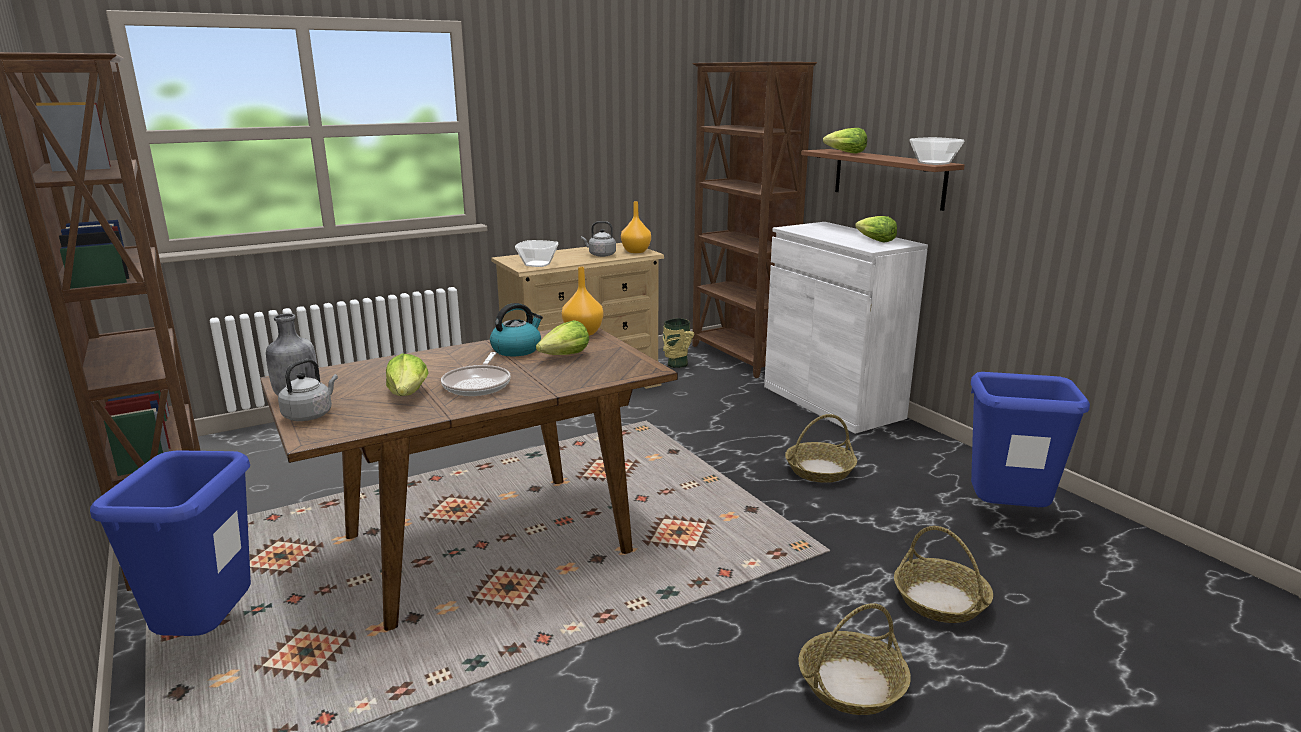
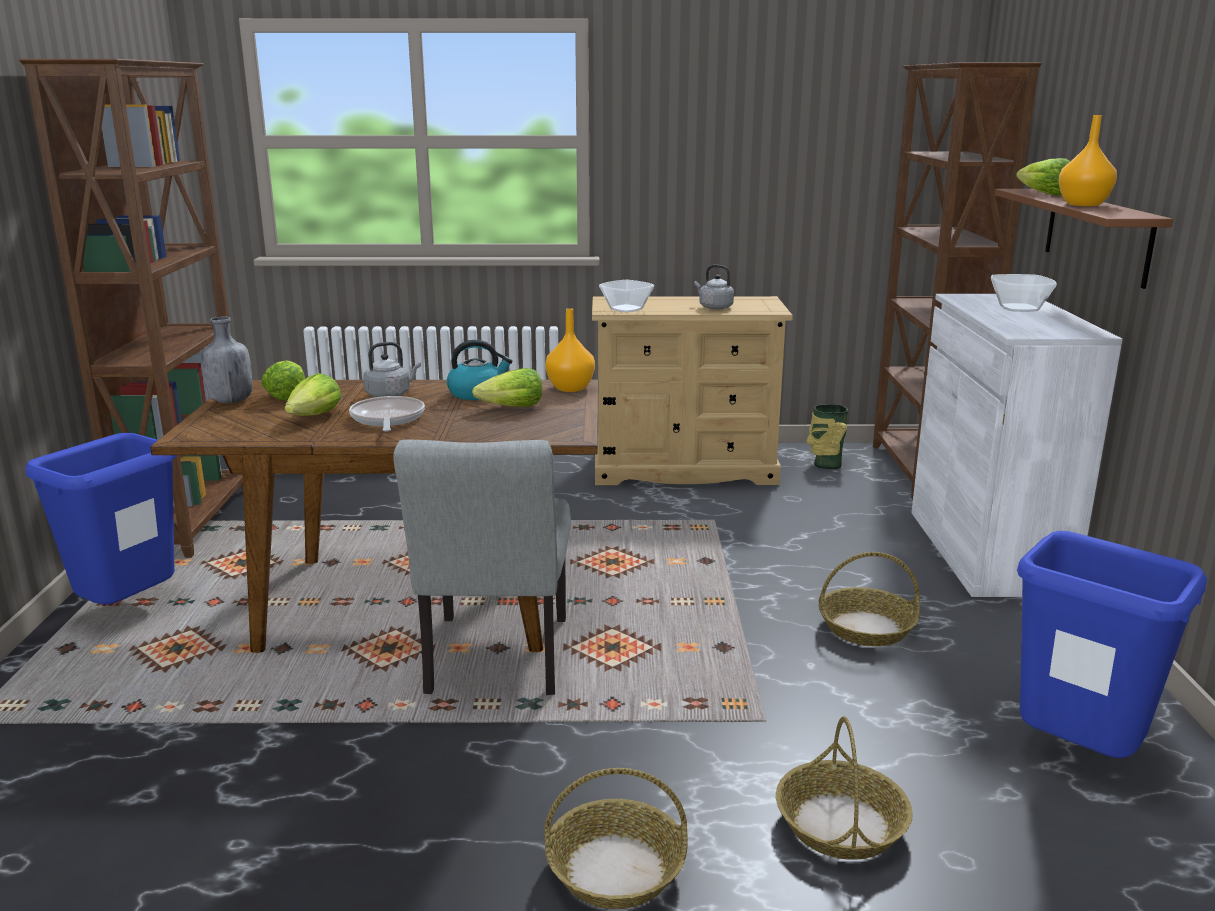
camera: 30 degrees right, 0 degrees up
(310, 415) = (215, 418): grey kettle -> grey kettle (390, 395)
(478, 384) = (387, 419): frying pan -> frying pan turned 135 degrees clockwise
(607, 571) = (495, 663): none -> grey chair
(636, 251) = (763, 308): orange vase -> orange vase (1083, 204)
(874, 241) = (1046, 324): lettuce -> lettuce (287, 396)
(935, 163) = (1124, 214): bowl -> bowl (1020, 308)

